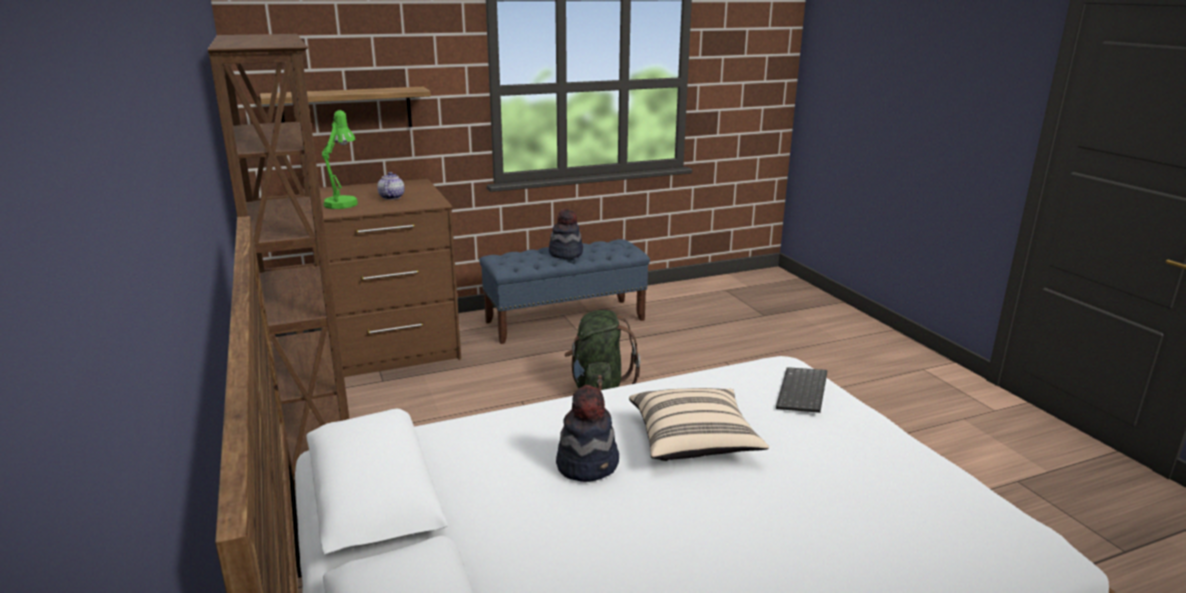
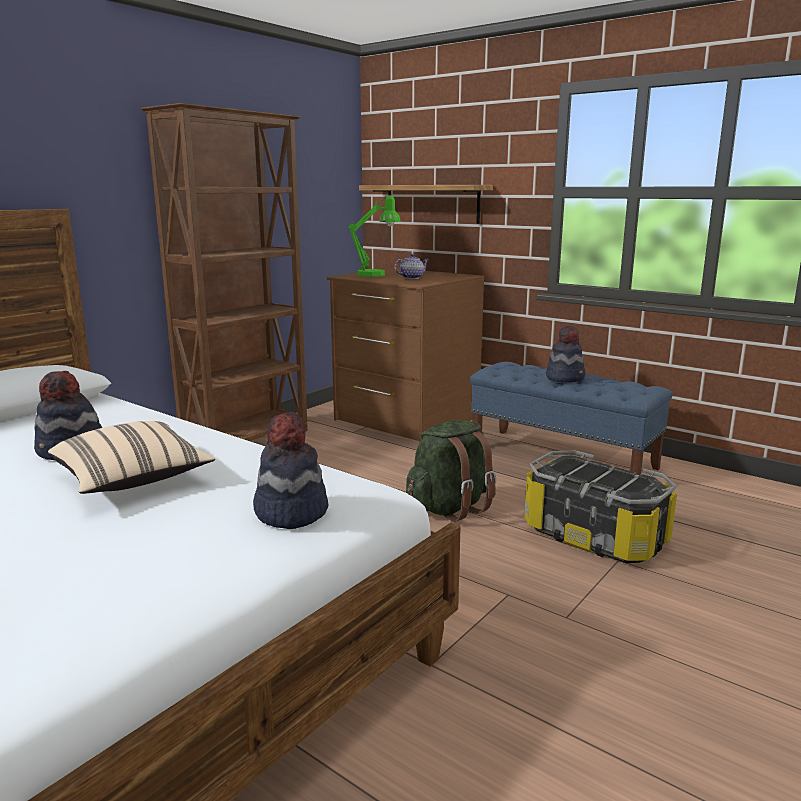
camera: 60 degrees right, 5 degrees down
(691, 356) = (595, 536): none -> storage box
(803, 392) = (290, 512): keyboard -> hat

